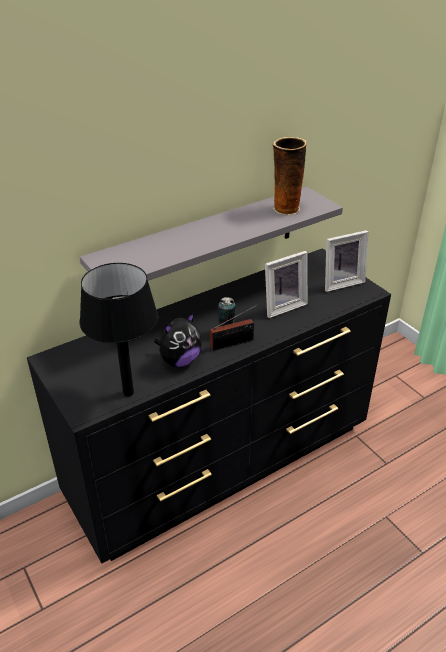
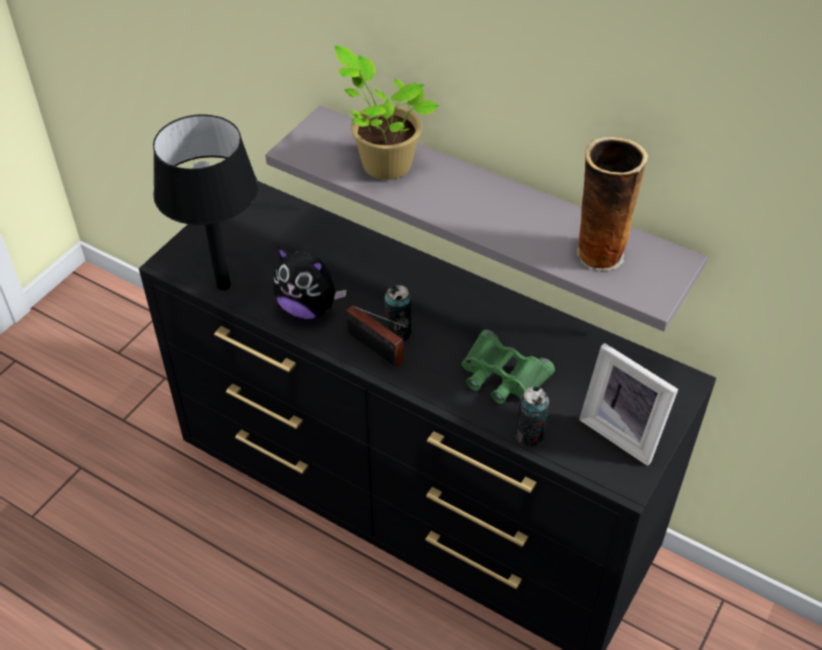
camera: 65 degrees right, 10 degrees up
(159, 248) = (383, 163): none -> potted plant
(282, 306) = (502, 376): picture frame -> green binoculars
(328, 310) = (529, 435): none -> can

